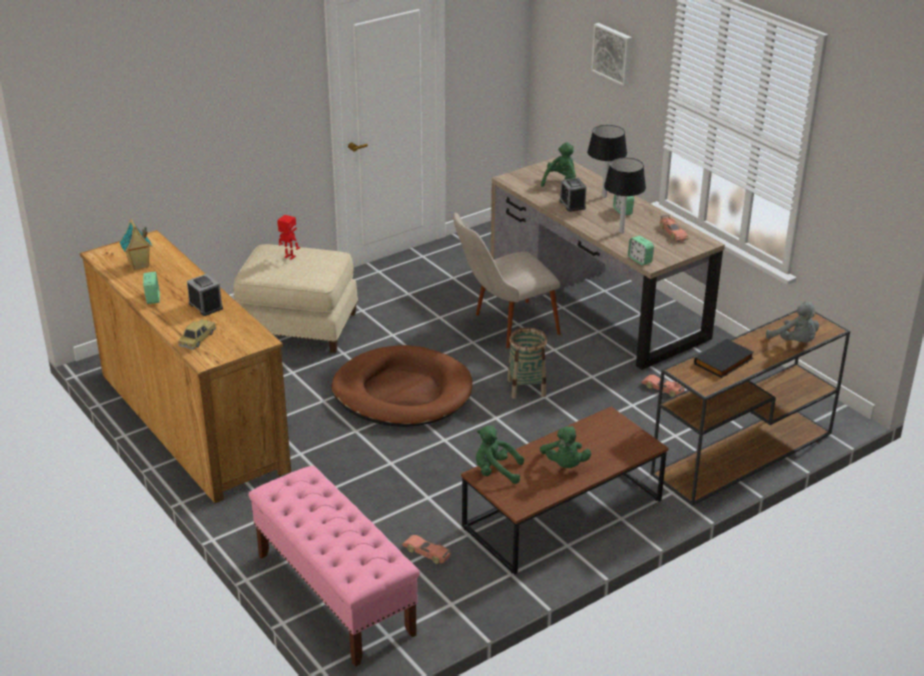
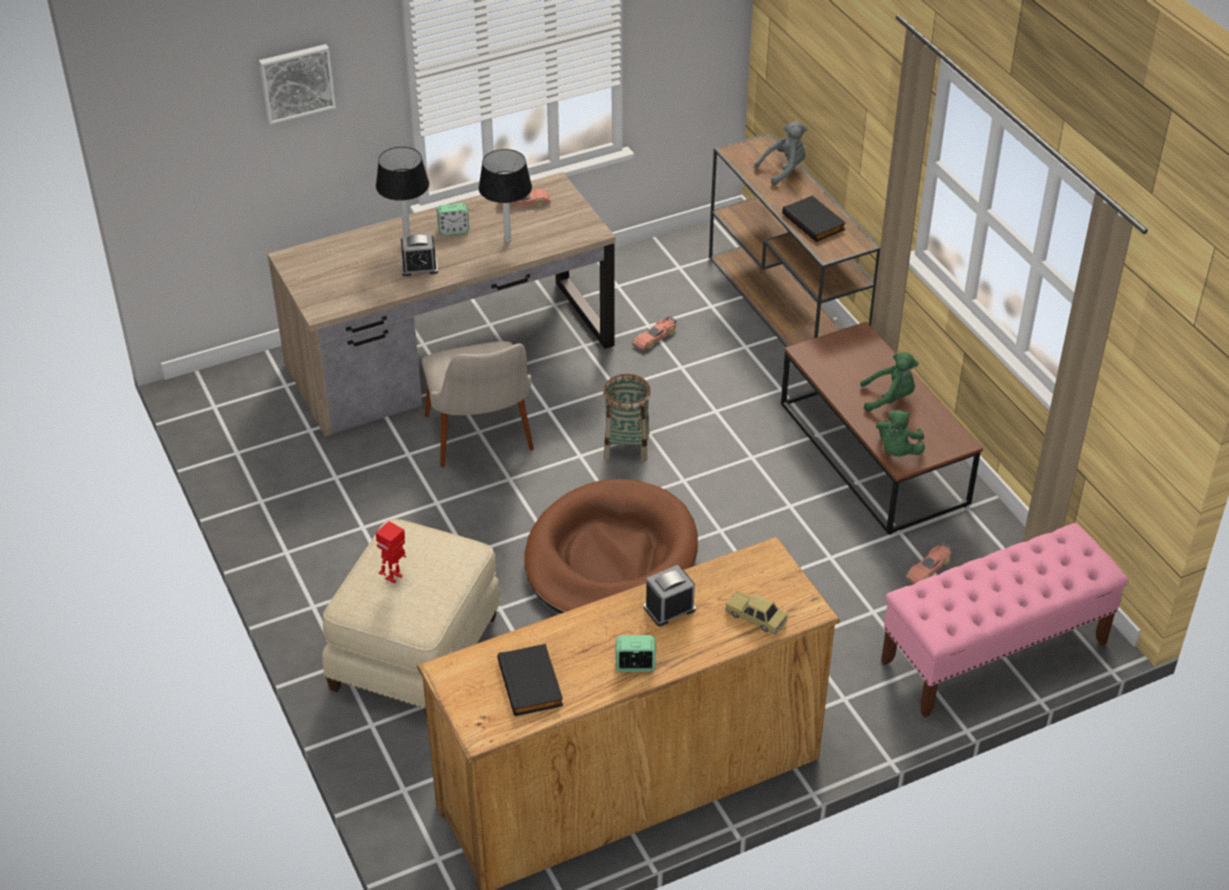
camera: 80 degrees left, 10 degrees up
(139, 265) = (532, 683): toy house -> black book
(560, 183) = (354, 267): green plush toy -> none
(640, 260) = (582, 238): alarm clock -> none

